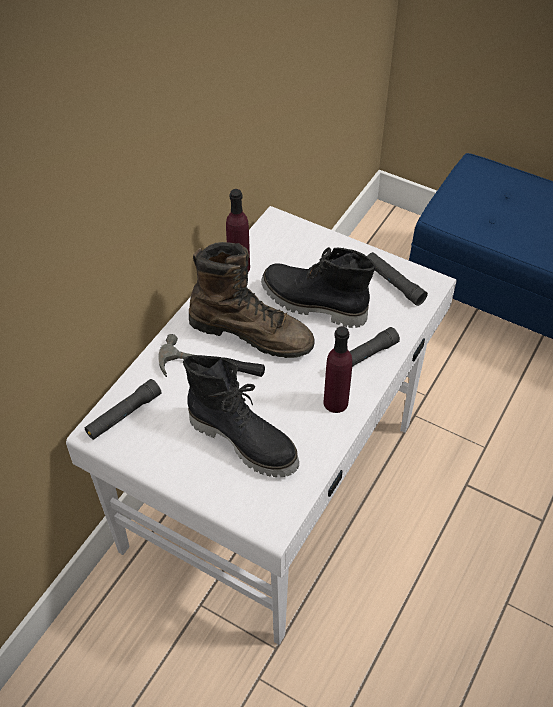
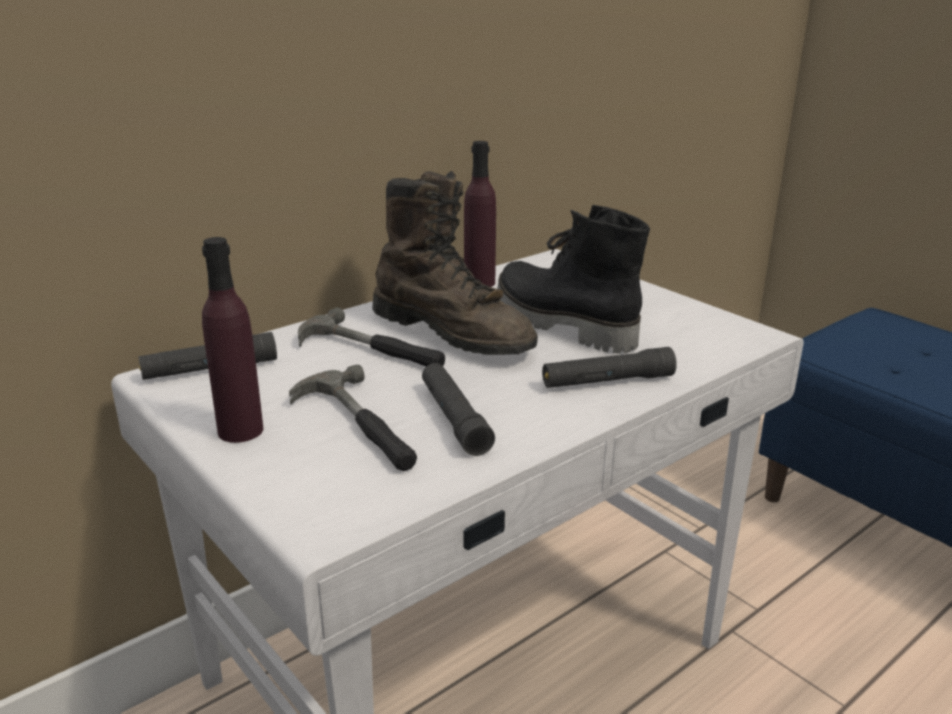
camera: 20 degrees right, 25 degrees down
(244, 440) = (358, 426): black boot -> hammer
(335, 402) = (534, 416): purple bottle -> purple bottle (240, 430)
(394, 283) = (697, 326): black flashlight -> black flashlight (454, 419)

